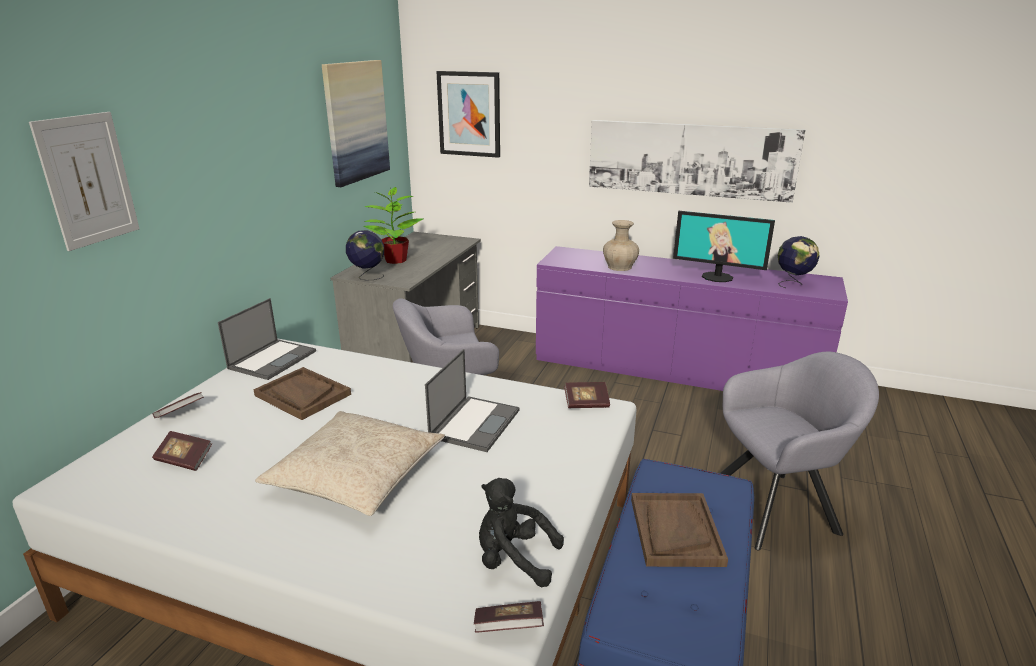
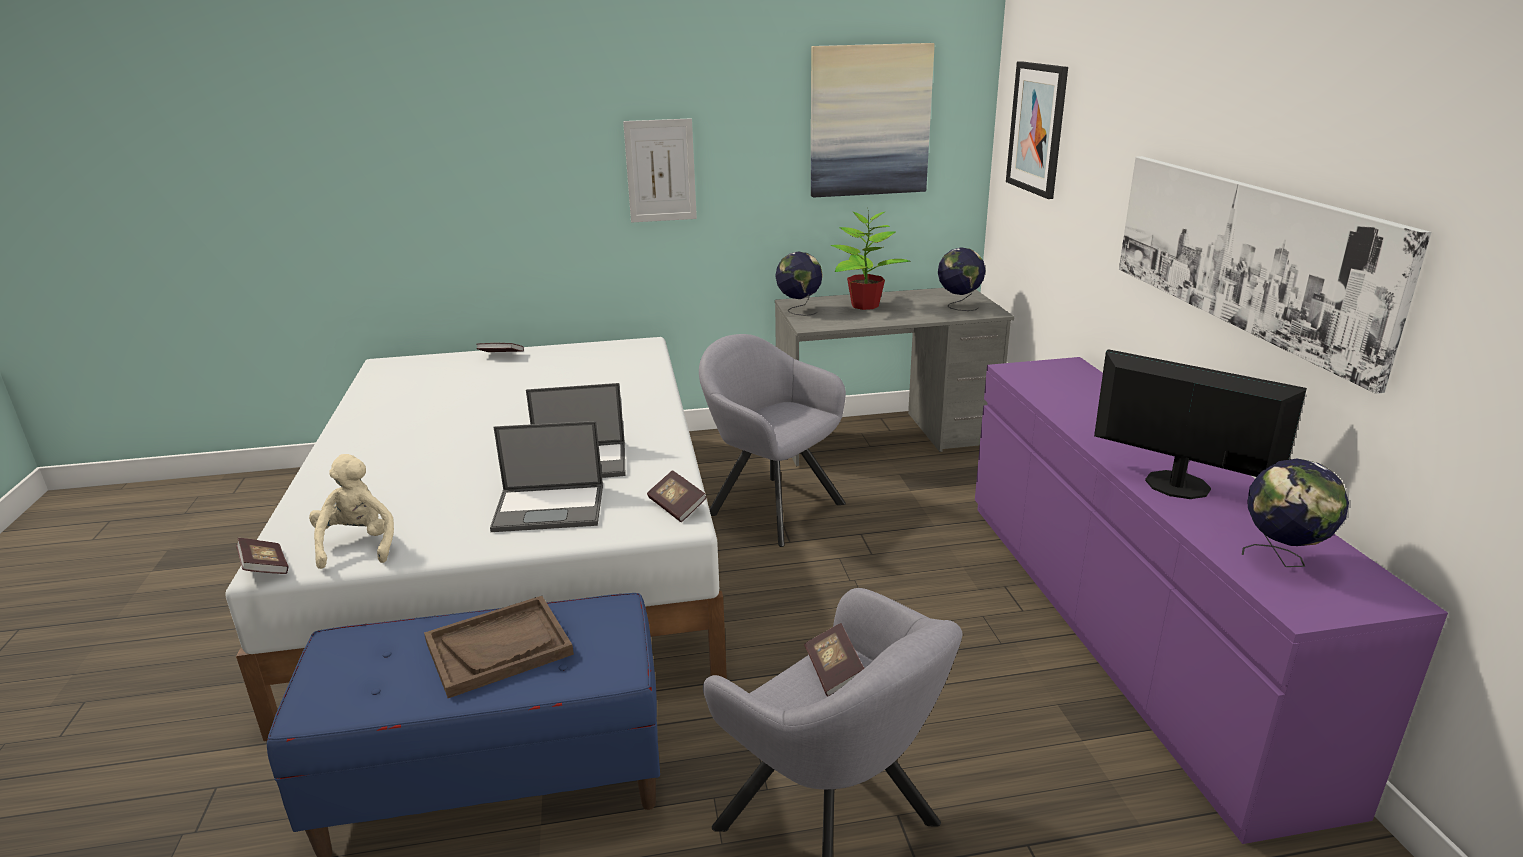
camera: 60 degrees right, 0 degrees up
(88, 180) = (477, 136): picture -> picture (660, 171)
(185, 460) = (437, 382): book -> book (834, 671)
(273, 359) = (619, 349): laptop -> laptop (551, 508)
(302, 395) = (567, 381): brown tray -> none
(356, 475) = (453, 443): beige pillow -> none
(442, 243) = (958, 306): none -> globe
(513, 559) = (358, 545): black plush toy -> beige plush toy
(619, 267) = (1074, 410): beige vase -> none
(717, 277) = (1176, 485): monitor -> monitor turned 135 degrees clockwise

